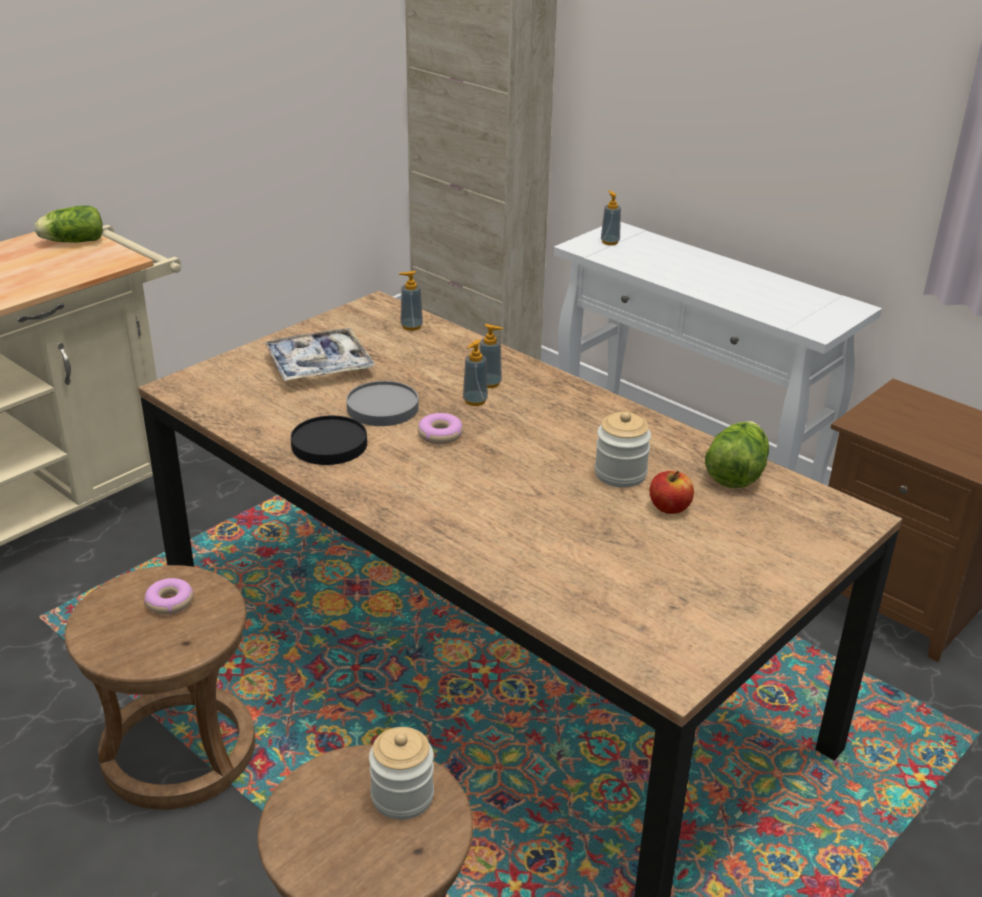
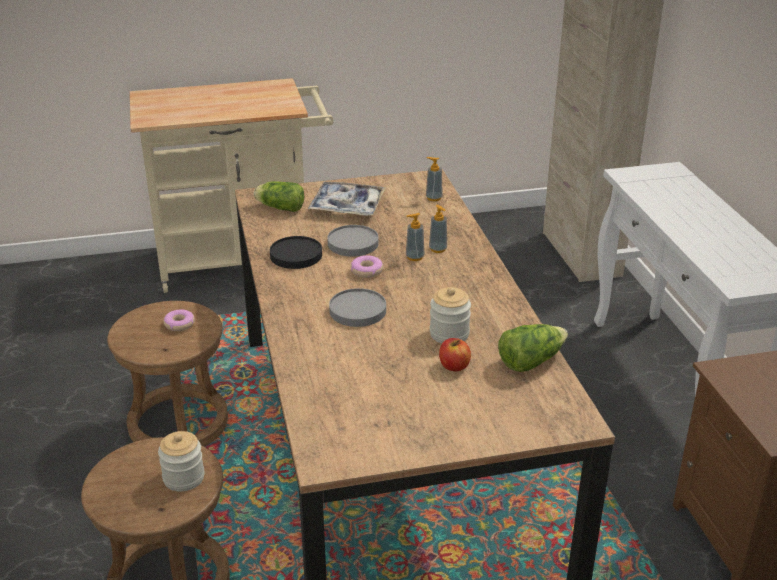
camera: 35 degrees right, 0 degrees up
(71, 241) = (276, 91): lettuce -> lettuce (279, 207)
(489, 484) = (358, 310): none -> grey plate
(610, 242) = (652, 176): soap dispenser -> none

